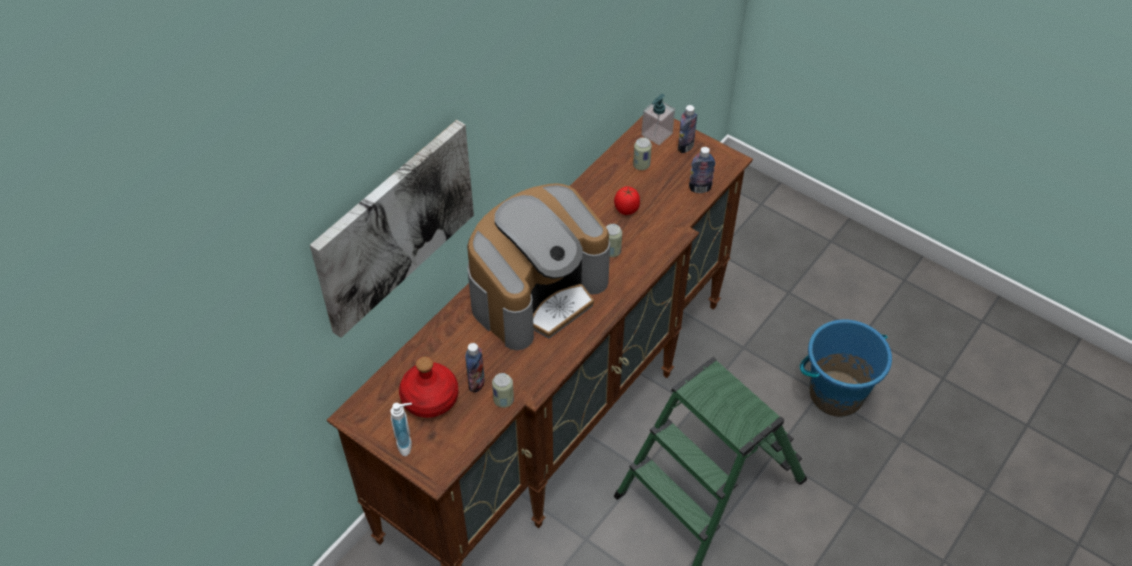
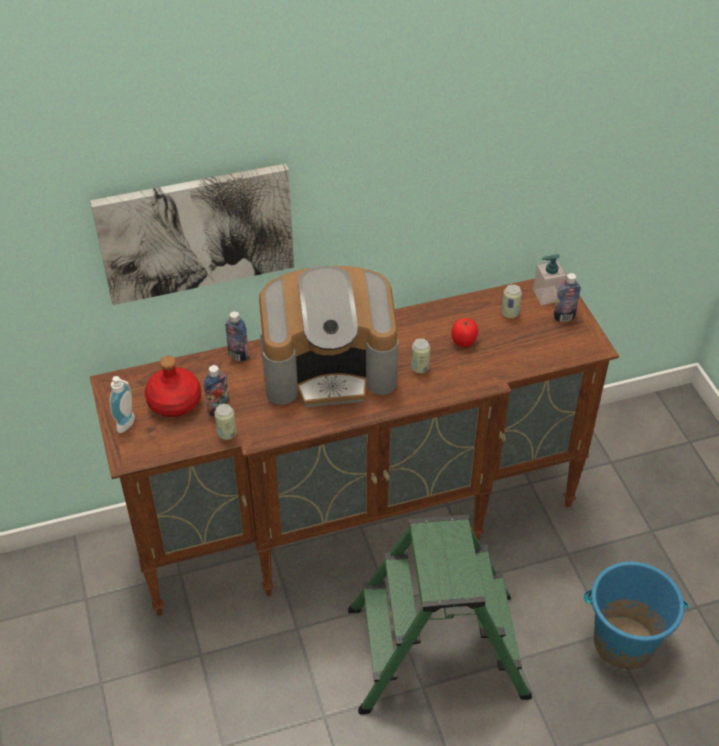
camera: 35 degrees right, 5 degrees down
(700, 188) = (545, 356): bottle -> bottle (238, 355)

